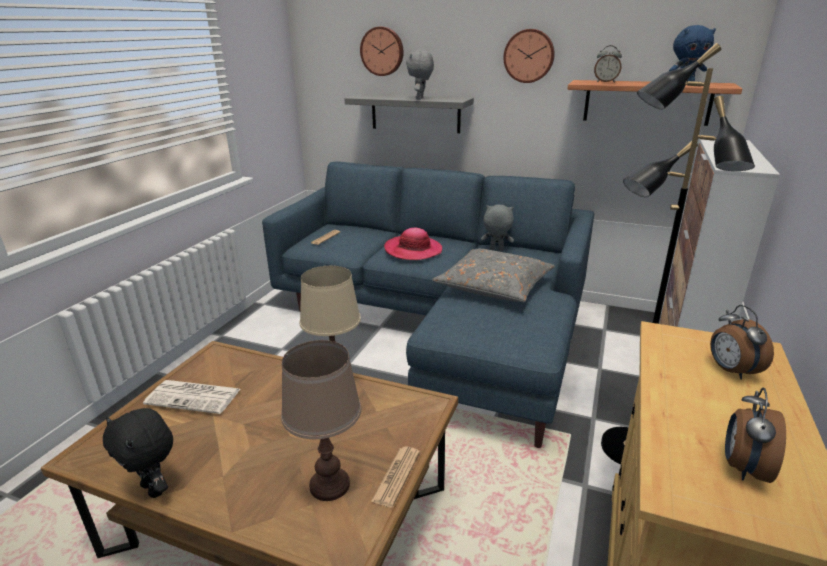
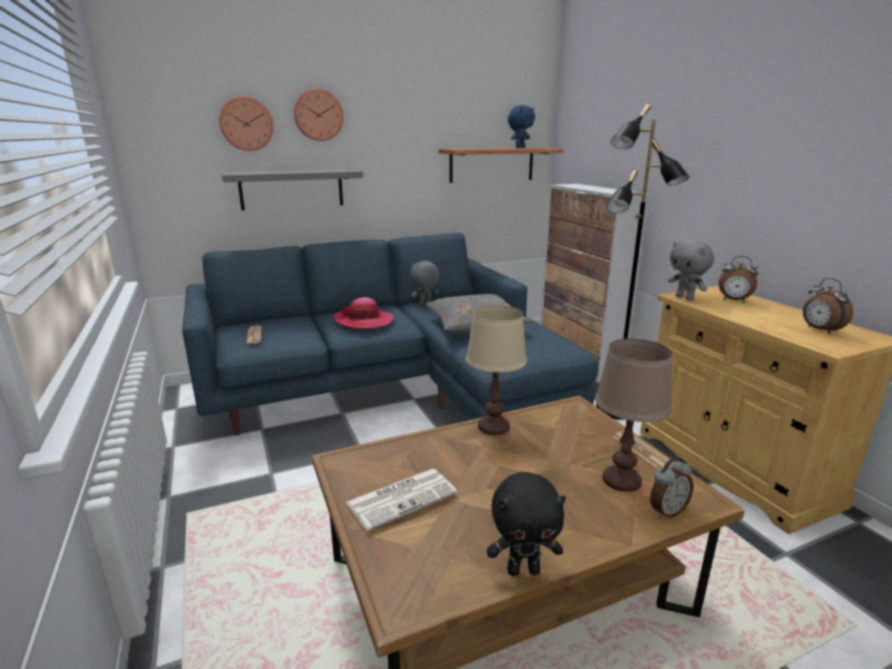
camera: 45 degrees left, 5 degrees down
(420, 99) = (312, 171): grey plush toy -> grey plush toy (685, 298)
(529, 56) = (400, 128): wall clock -> wall clock (318, 115)
(605, 82) = (470, 148): alarm clock -> alarm clock (666, 511)

